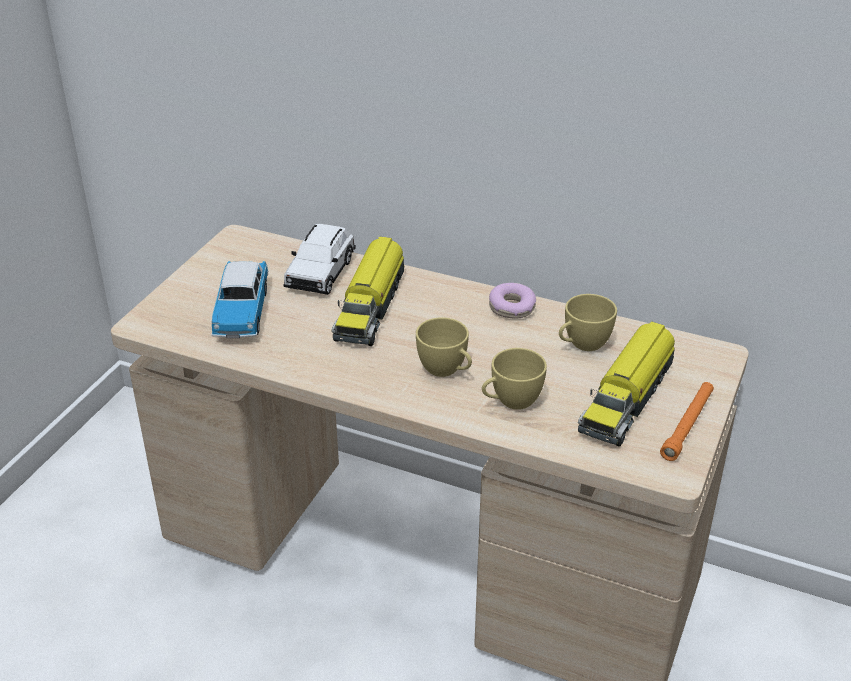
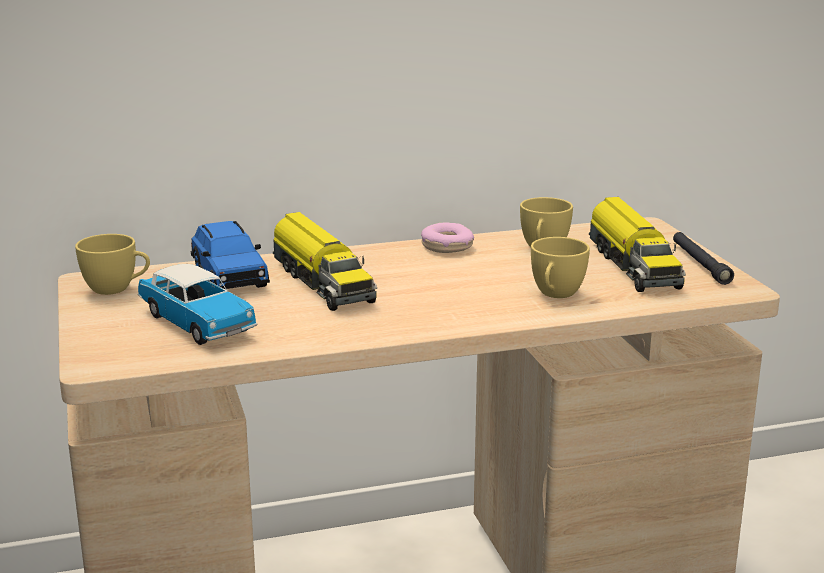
camera: 40 degrees left, 15 degrees down
(320, 273) = (229, 277): white toy car -> blue toy car
(446, 371) = (468, 295): yellow cup -> yellow cup (117, 289)
(687, 425) = (700, 264): orange flashlight -> black flashlight

